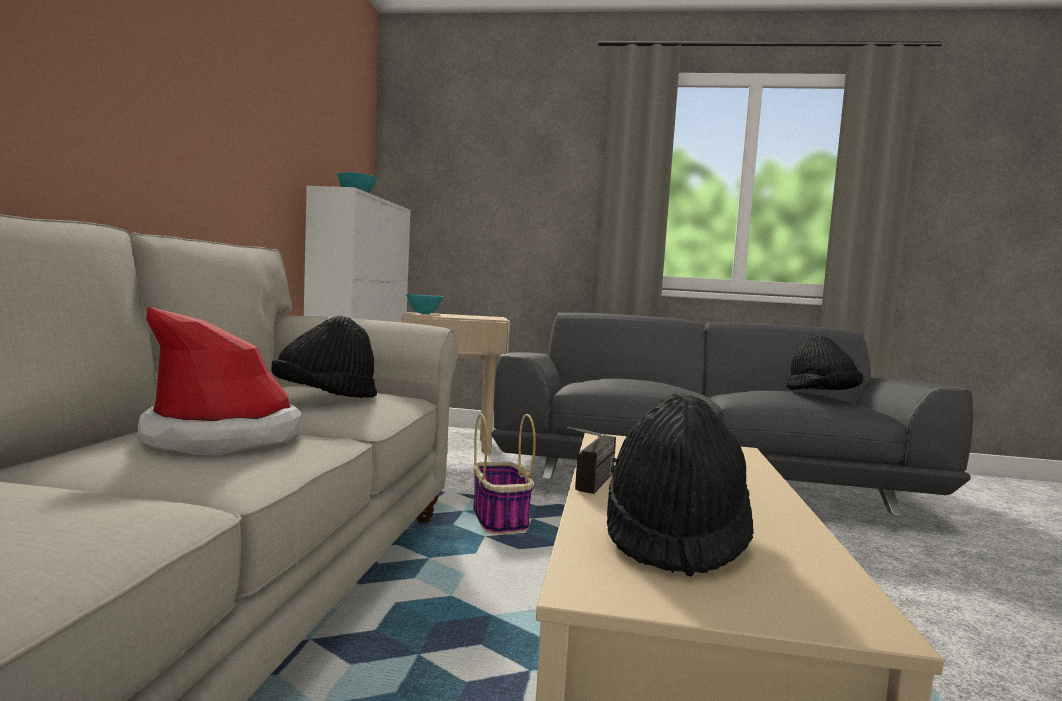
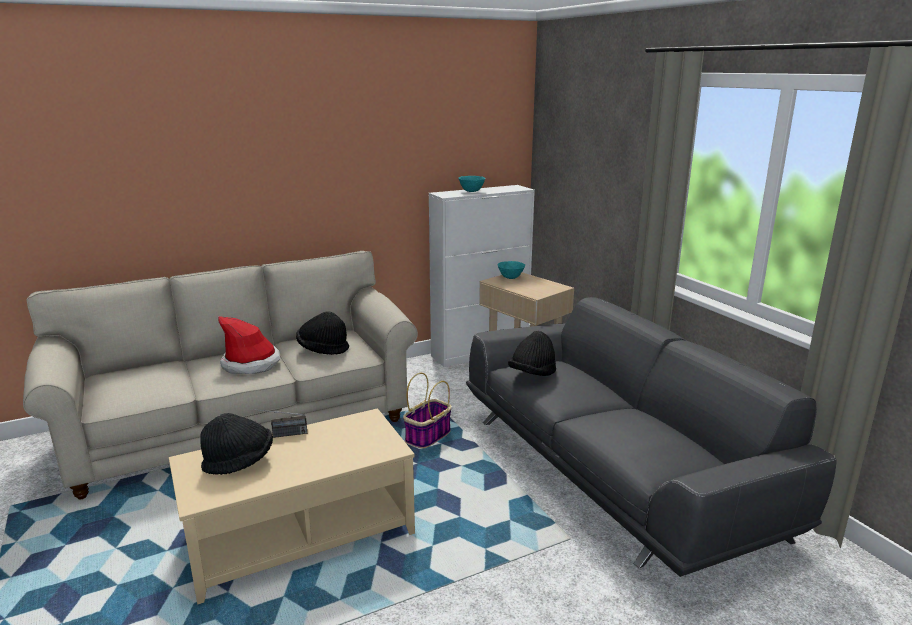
camera: 55 degrees right, 15 degrees up
(821, 395) = (641, 444): black hat -> black hat (532, 374)

